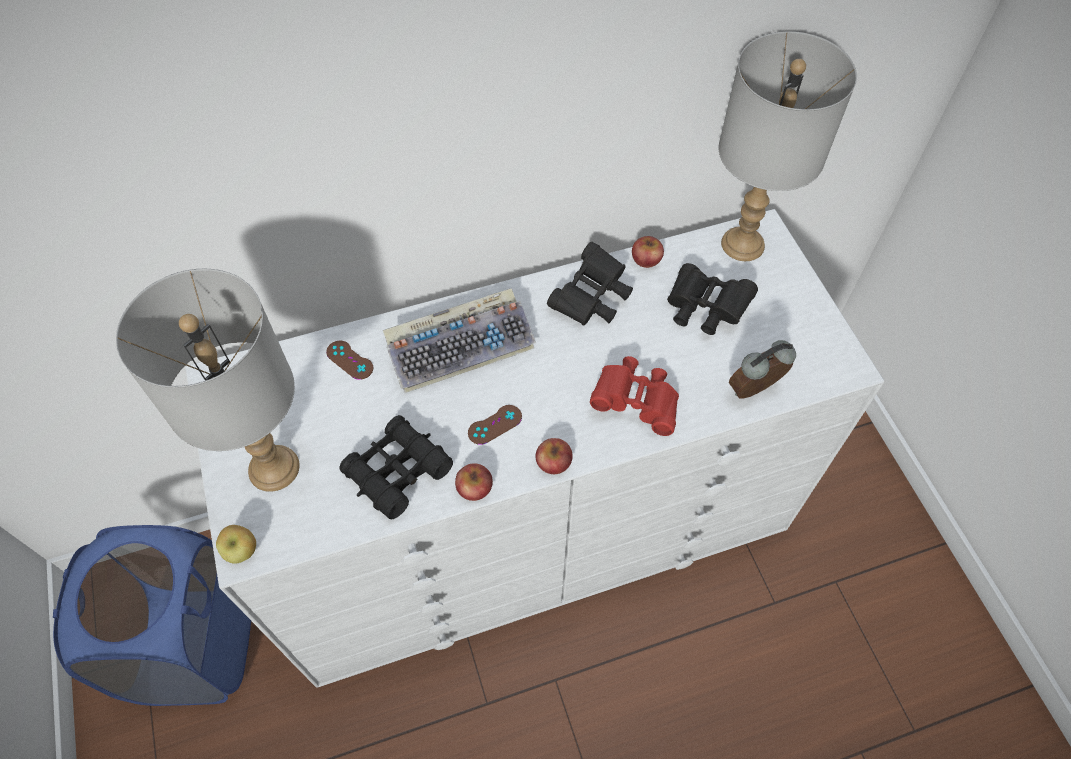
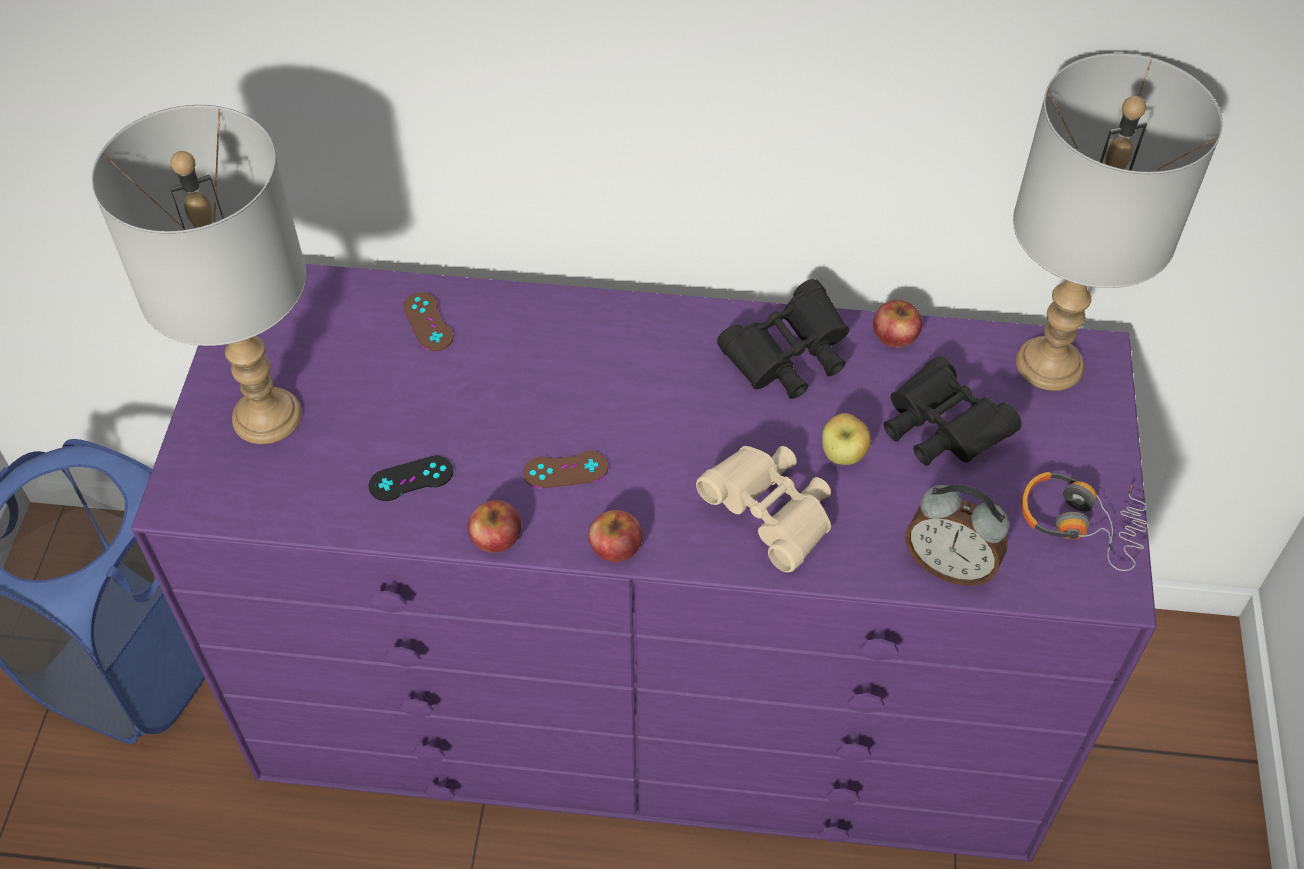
camera: 25 degrees right, 5 degrees down
(242, 551) = (178, 497): apple -> apple (843, 455)
(397, 471) = (411, 479): black binoculars -> black game controller
(461, 345) = (579, 356): keyboard -> none
(534, 524) = (653, 693): white dresser -> purple dresser
(636, 402) = (771, 515): red binoculars -> beige binoculars
(755, 391) = (949, 565): alarm clock -> alarm clock turned 150 degrees counterclockwise
(812, 335) = (1080, 523): none -> headphones

